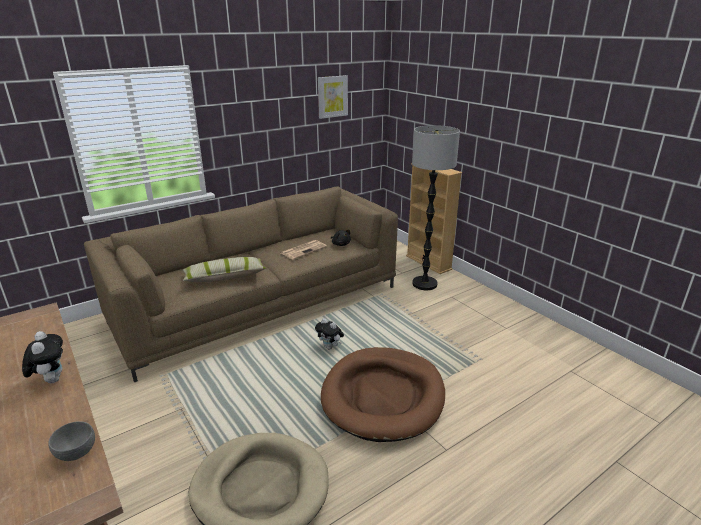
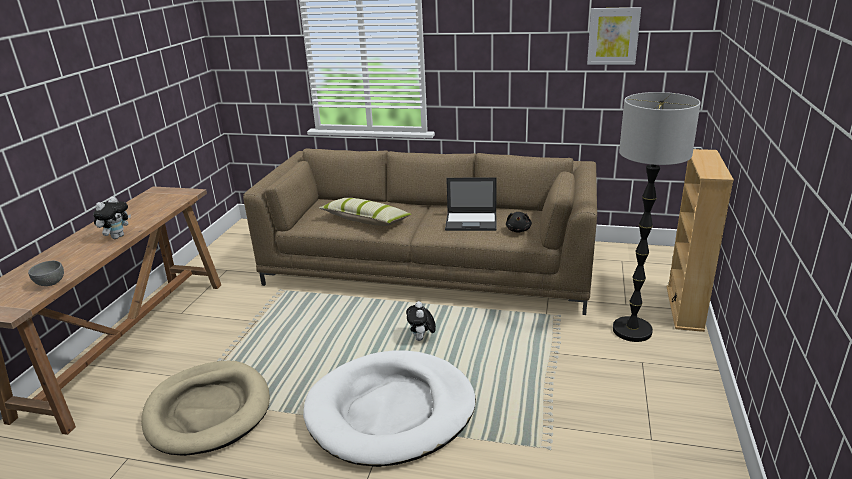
camera: 50 degrees right, 0 degrees up
(304, 250) = (472, 222): newspaper -> laptop
(383, 396) = (391, 411): brown dog bed -> white dog bed

